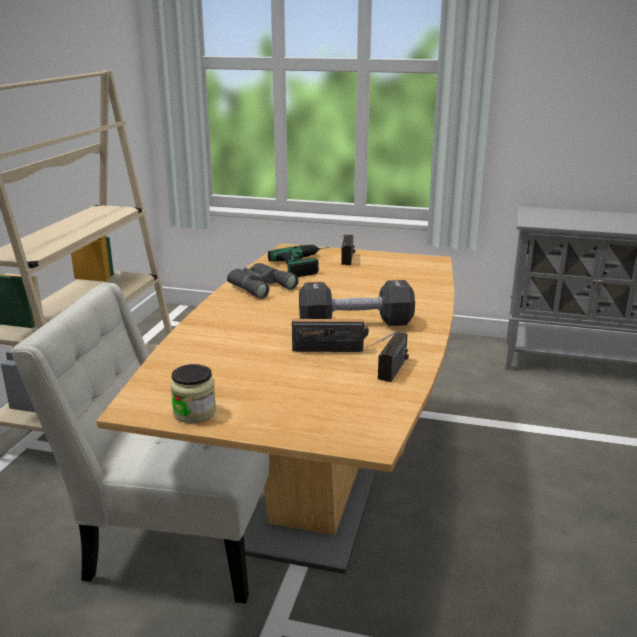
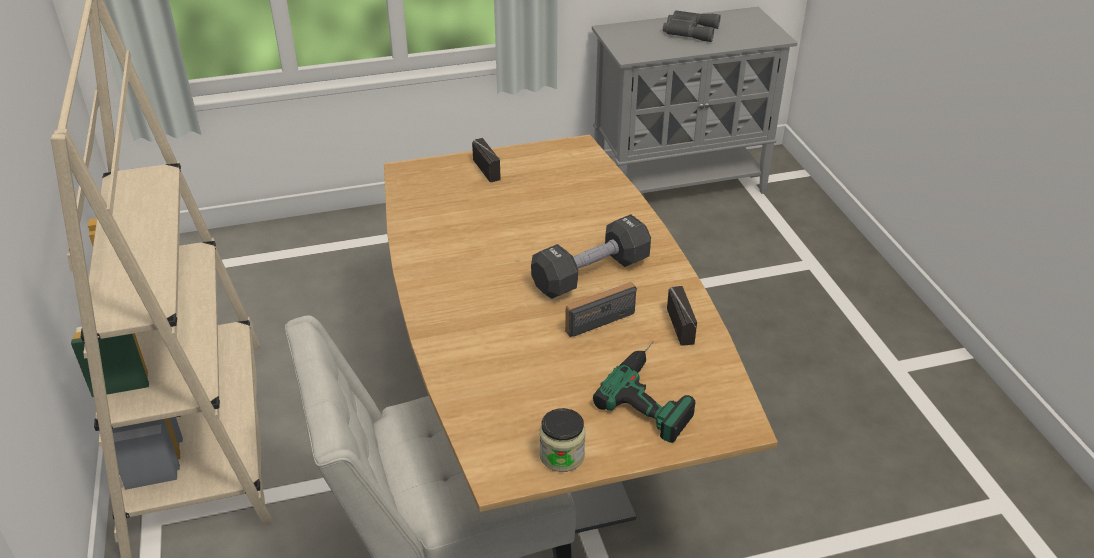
camera: 30 degrees left, 15 degrees up
(259, 285) = (436, 247): grey binoculars -> grey binoculars (689, 31)
(308, 264) = (453, 192): power drill -> power drill (656, 392)

